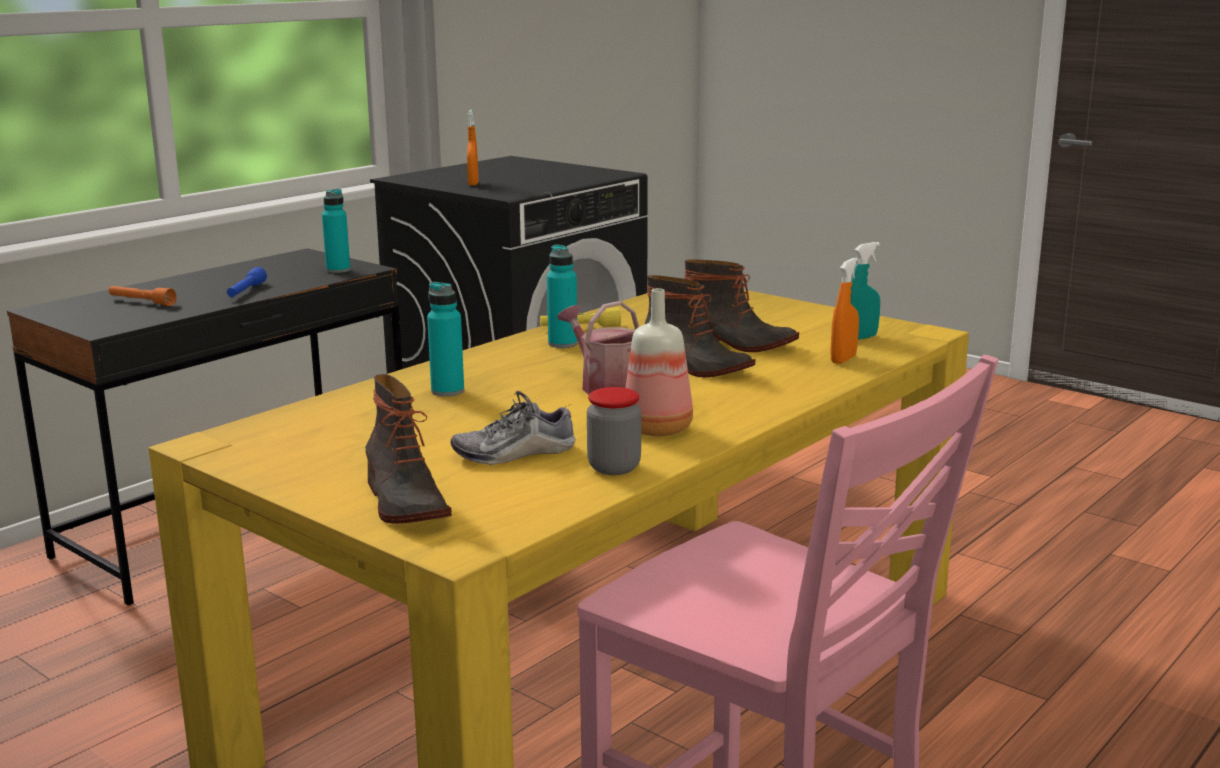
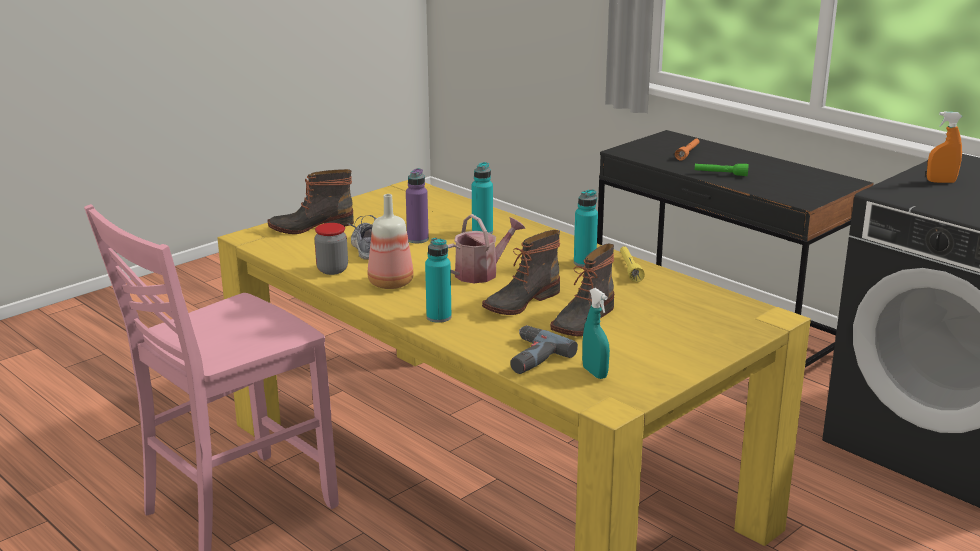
camera: 95 degrees right, 5 degrees up
(246, 291) = (720, 174): blue flashlight -> green flashlight
(338, 270) = (795, 194): turquoise bottle -> turquoise bottle (439, 317)
(477, 425) = (417, 239): none -> purple bottle
(843, 359) = (529, 357): orange spray bottle -> power drill

